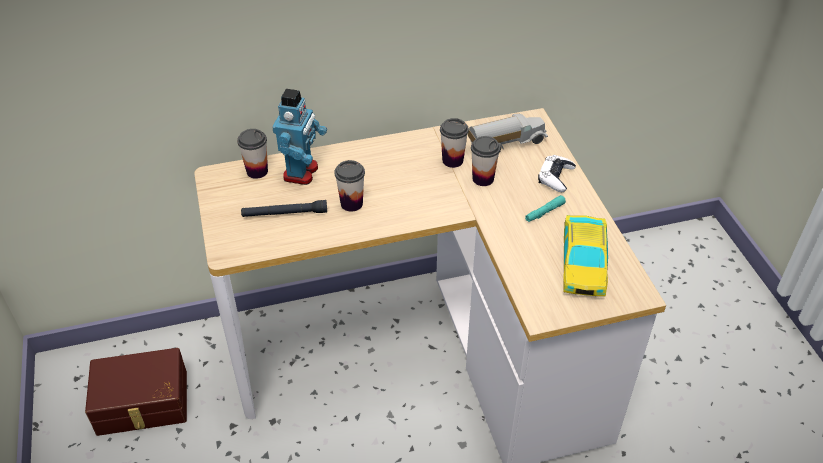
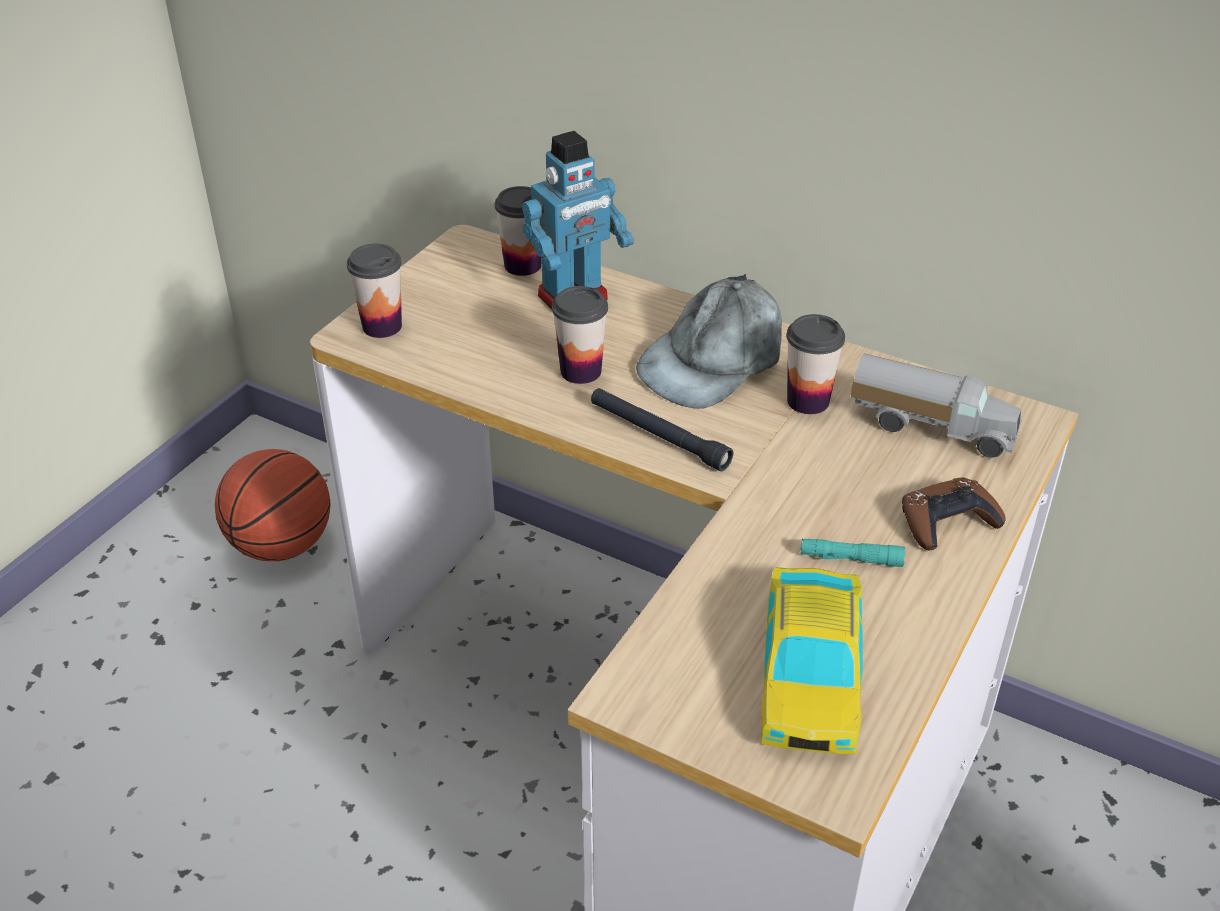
camera: 45 degrees right, 5 degrees down
(142, 404) = (281, 545): brown storage box -> basketball
(285, 214) = (481, 333): black flashlight -> black flashlight (658, 436)
(396, 165) = (713, 360): none -> grey cap
(483, 179) = (819, 452): cup -> cup (382, 326)
(555, 177) = (947, 522): white game controller -> brown game controller
(583, 261) = (810, 671): toy car -> toy car turned 45 degrees counterclockwise

